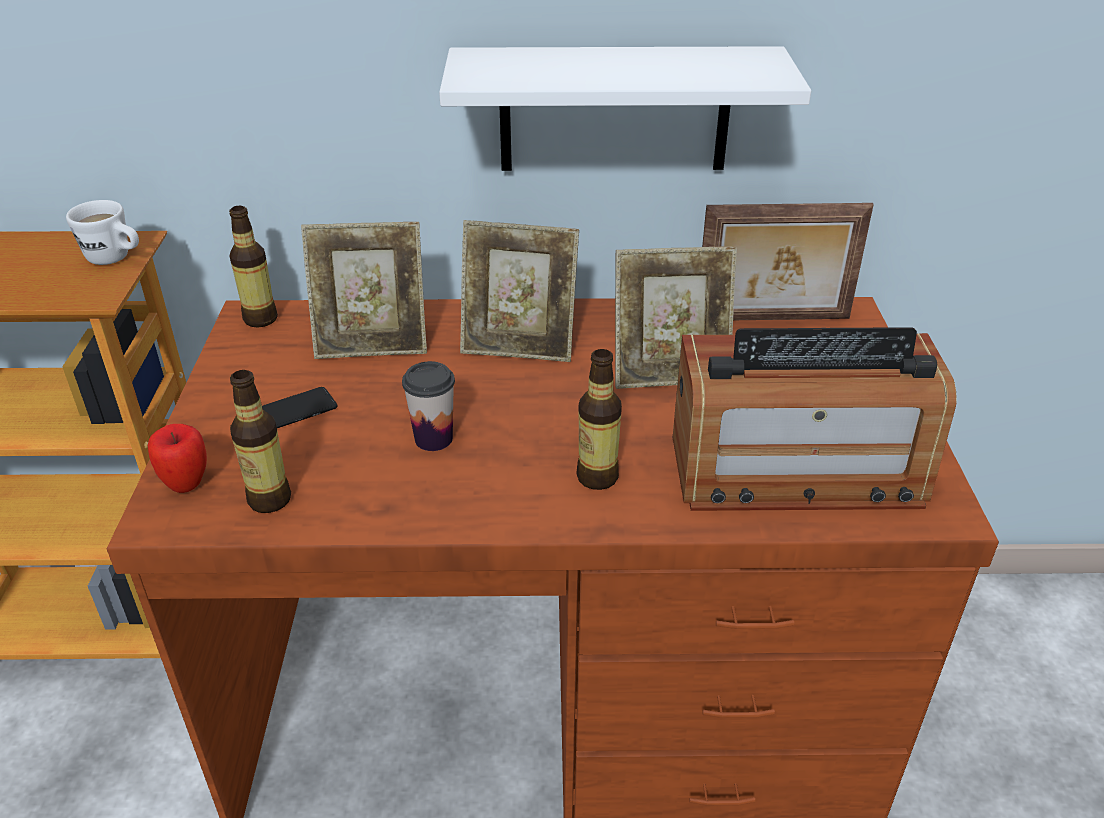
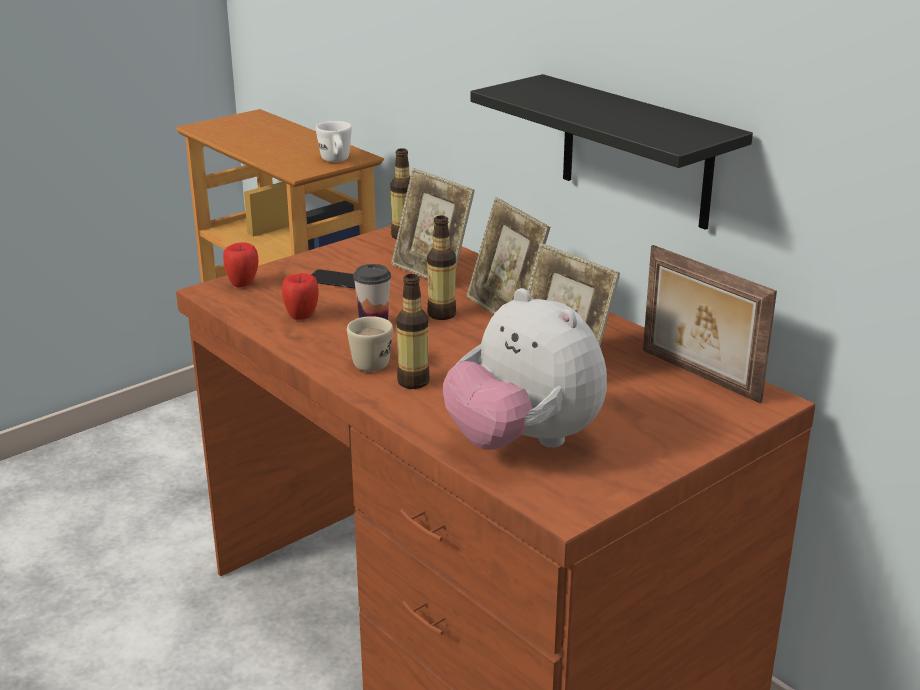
camera: 50 degrees right, 10 degrees down
(270, 500) = (260, 307): bottle -> bottle (441, 314)
(342, 480) = (301, 317): none -> apple
(516, 482) = (371, 361): none -> beige mug
(614, 109) = (636, 152): white shelf -> black shelf
(795, 471) = (523, 442): radio -> plush toy

